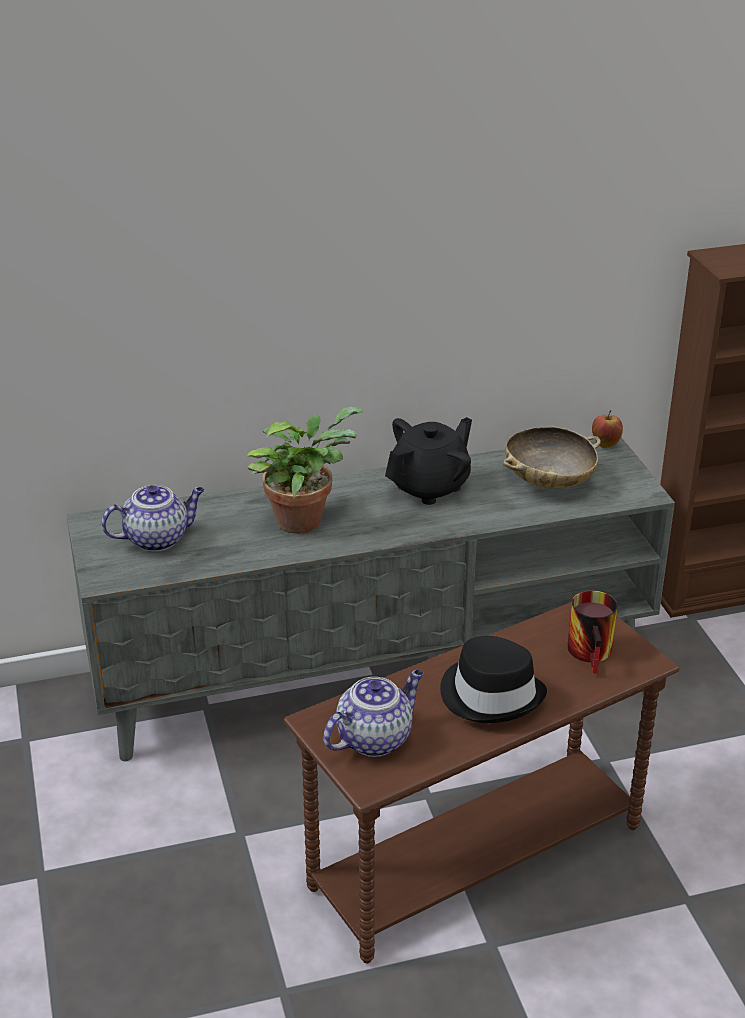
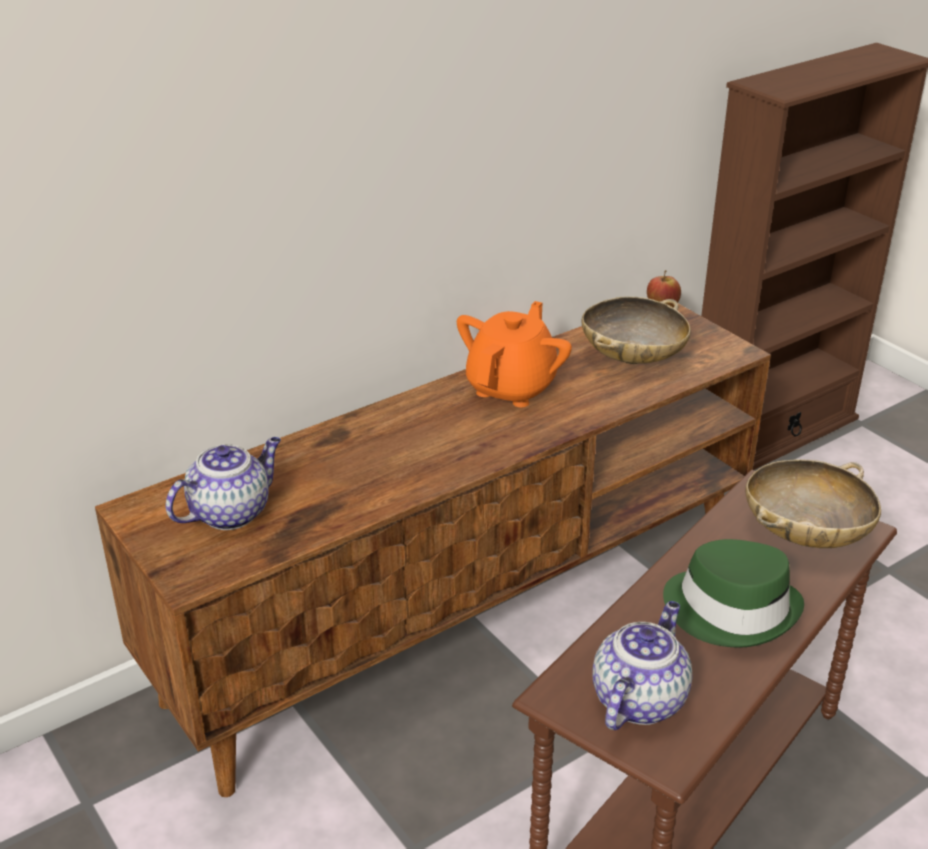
camera: 20 degrees left, 0 degrees up
(303, 518) = (393, 451): potted plant -> none
(374, 672) = (464, 612): grey tv stand -> brown tv stand
(430, 487) = (512, 387): black teapot -> orange teapot
(491, 694) = (731, 609): black hat -> green hat
(595, 653) = (804, 534): mug -> beige bowl

